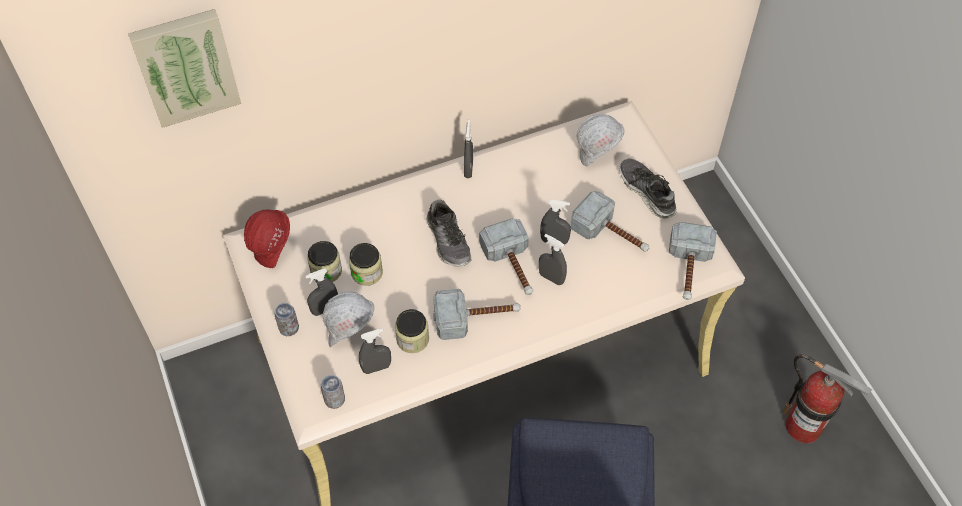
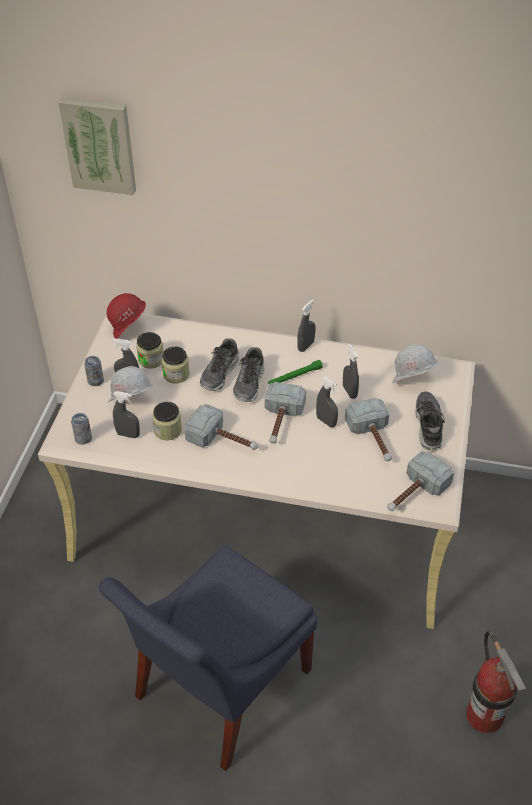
camera: 35 degrees right, 10 degrees down
(410, 246) = (220, 373): none -> shoe
(486, 209) = (295, 377): none -> green flashlight
(551, 278) = (301, 444): grey spray bottle -> grey spray bottle (349, 392)

